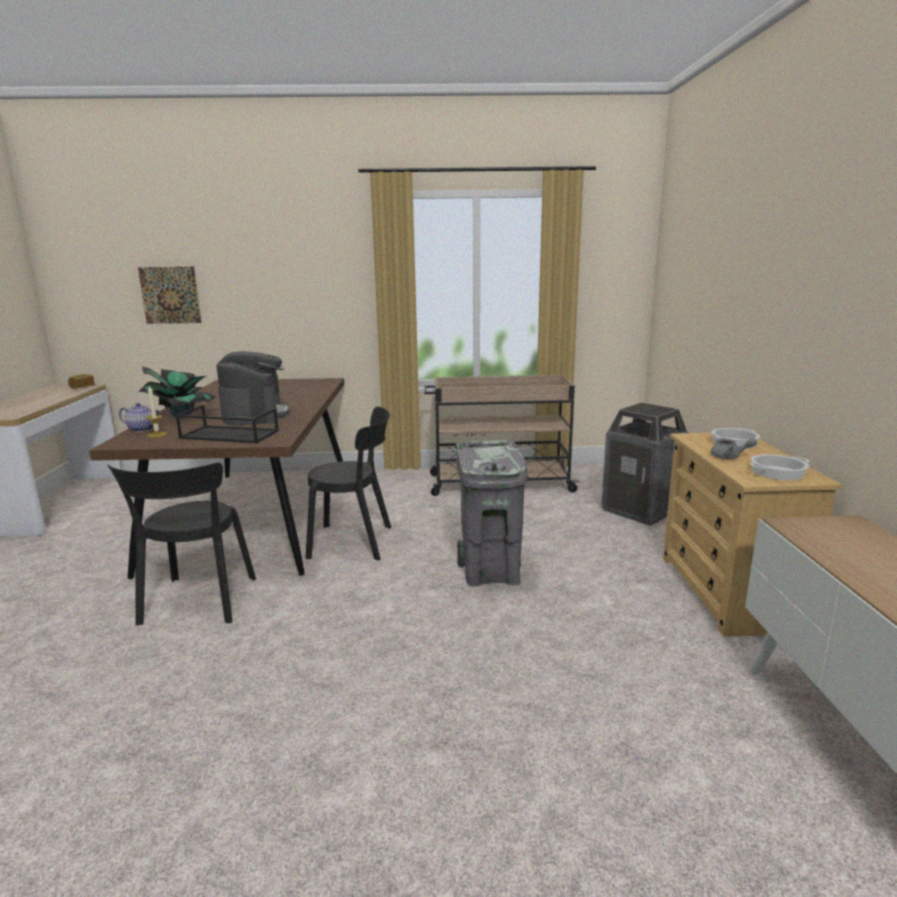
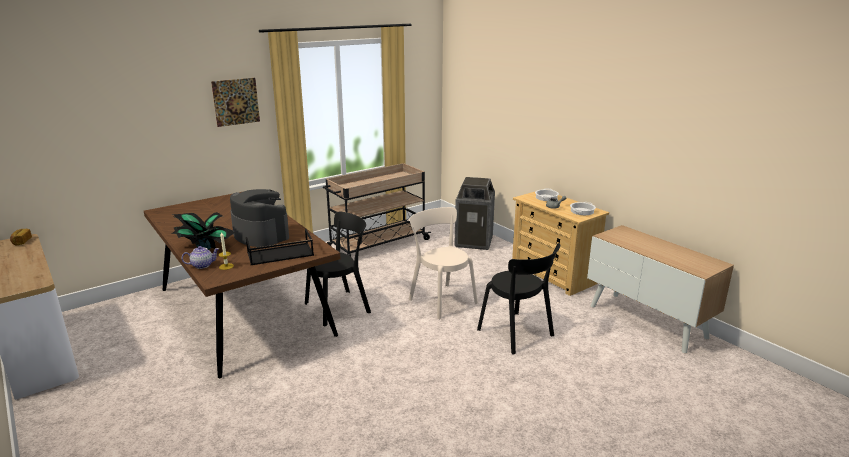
camera: 35 degrees left, 5 degrees up
(170, 295) = (95, 143): picture -> picture (236, 102)
(197, 603) = (296, 373): black chair -> black chair (517, 334)
(491, 573) = (441, 300): grey trash can -> beige chair

